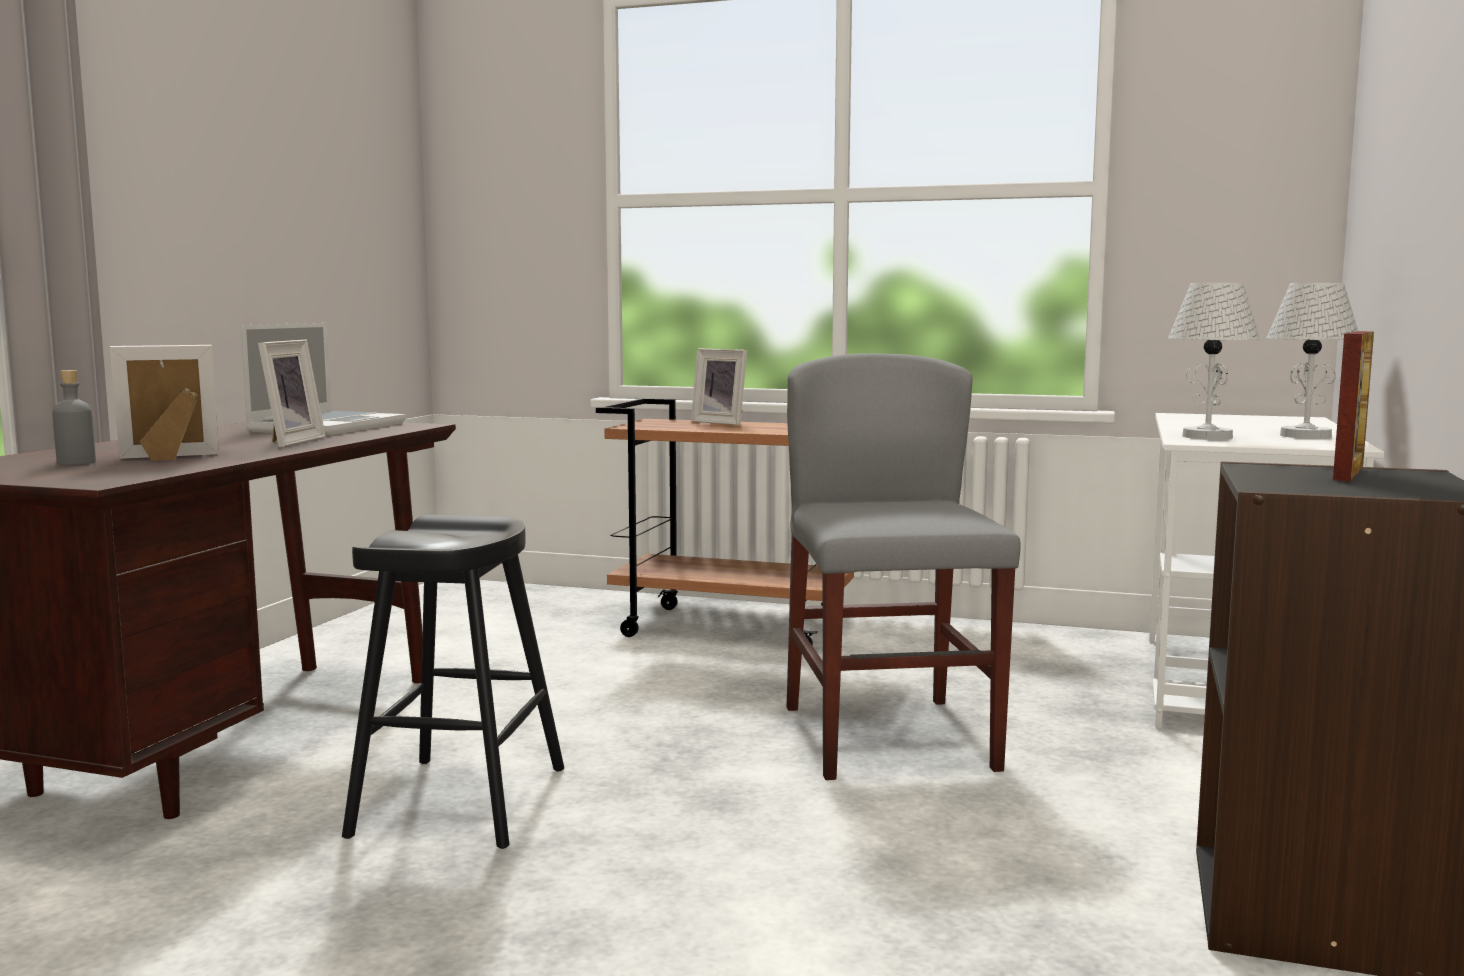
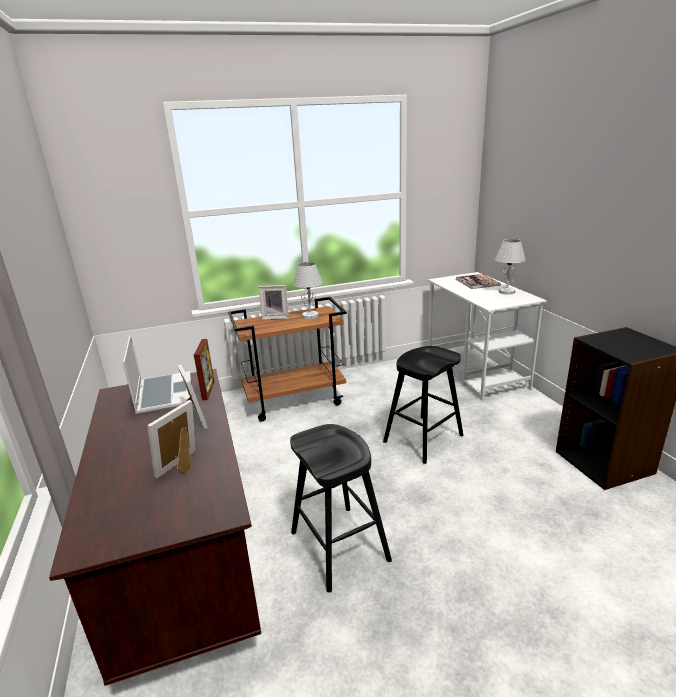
camera: 35 degrees left, 15 degrees up
(76, 462) = (146, 495): grey bottle -> none
(888, 737) = (423, 439): grey chair -> black stool
(1206, 436) = (486, 300): white table lamp -> white table lamp (310, 316)
(1270, 423) = (477, 282): none -> book
(1348, 473) = (619, 338): picture frame -> picture frame (208, 390)

